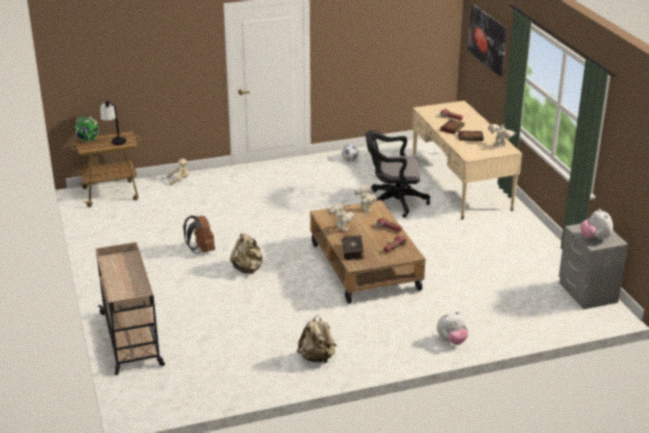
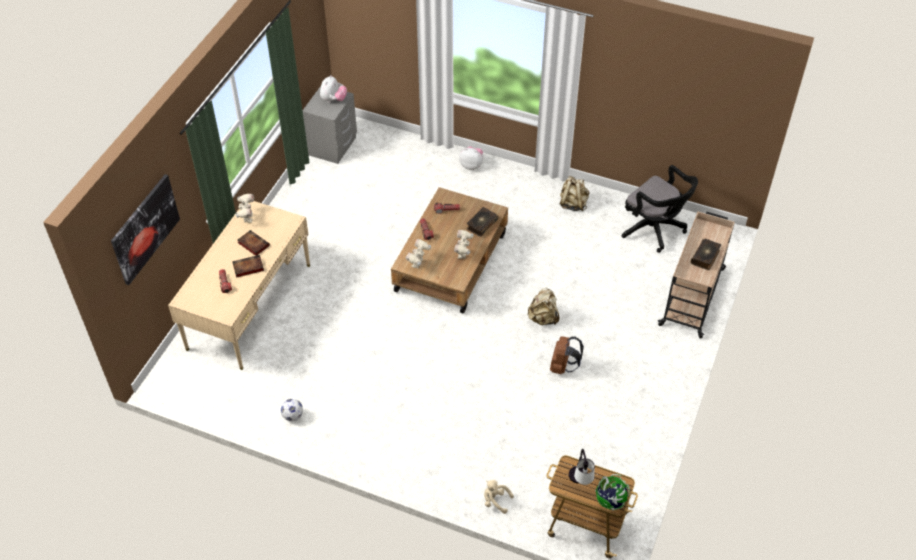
camera: 140 degrees left, 20 degrees up
(120, 277) = (705, 257): none -> book
(393, 202) = (334, 323): black office chair -> black office chair (655, 229)

